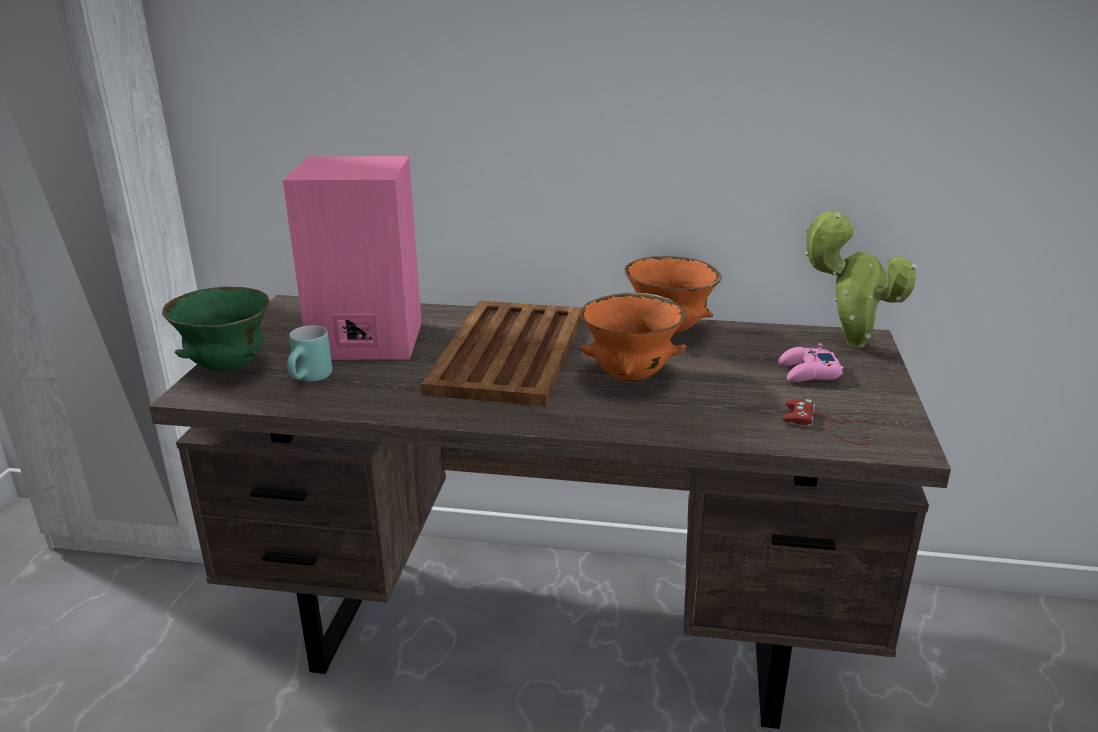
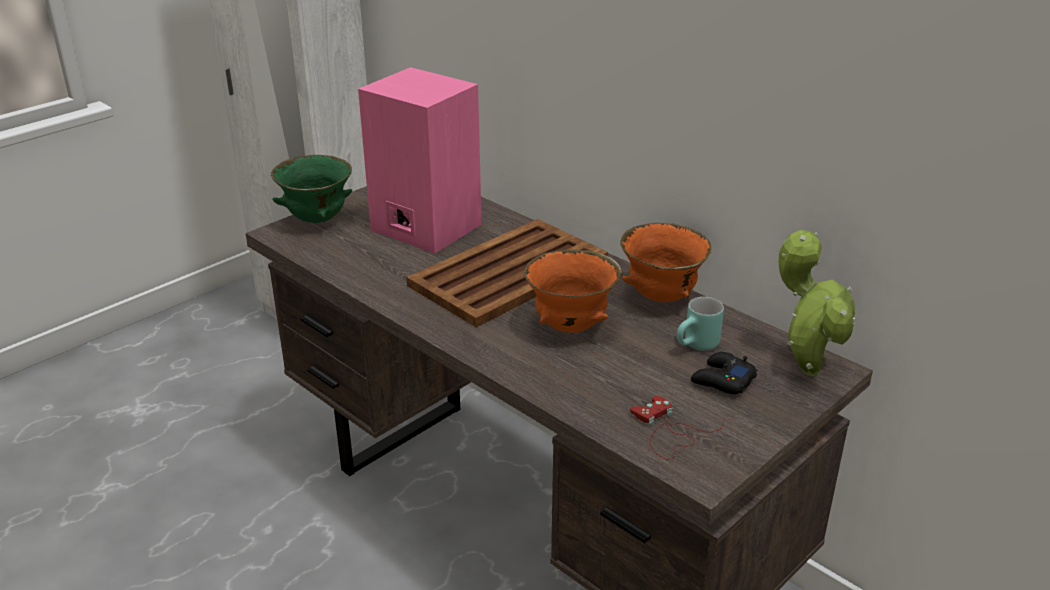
camera: 35 degrees right, 5 degrees up
(312, 380) = (354, 247): turquoise mug -> turquoise mug (698, 347)
(808, 373) = (722, 380): pink game controller -> black game controller

